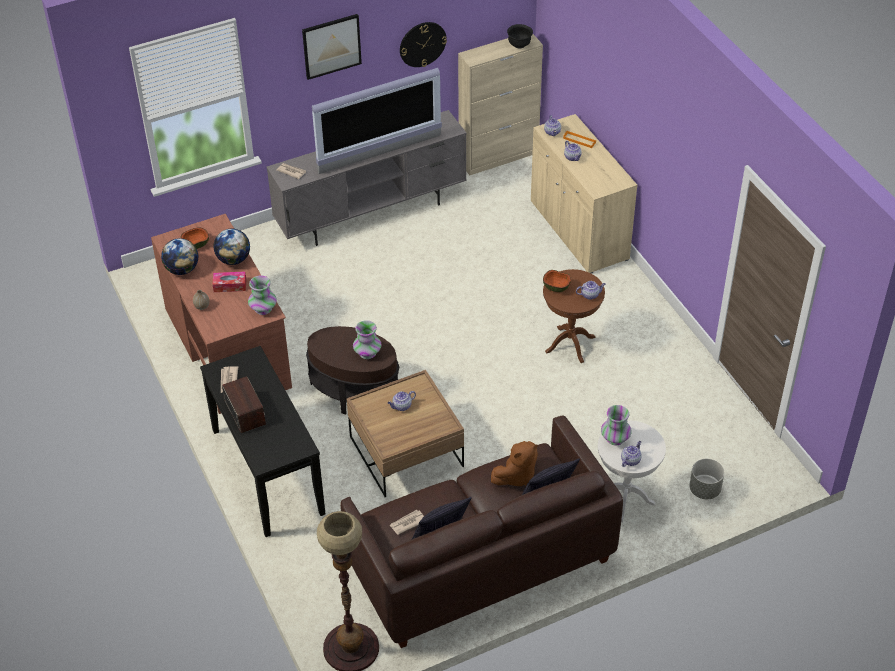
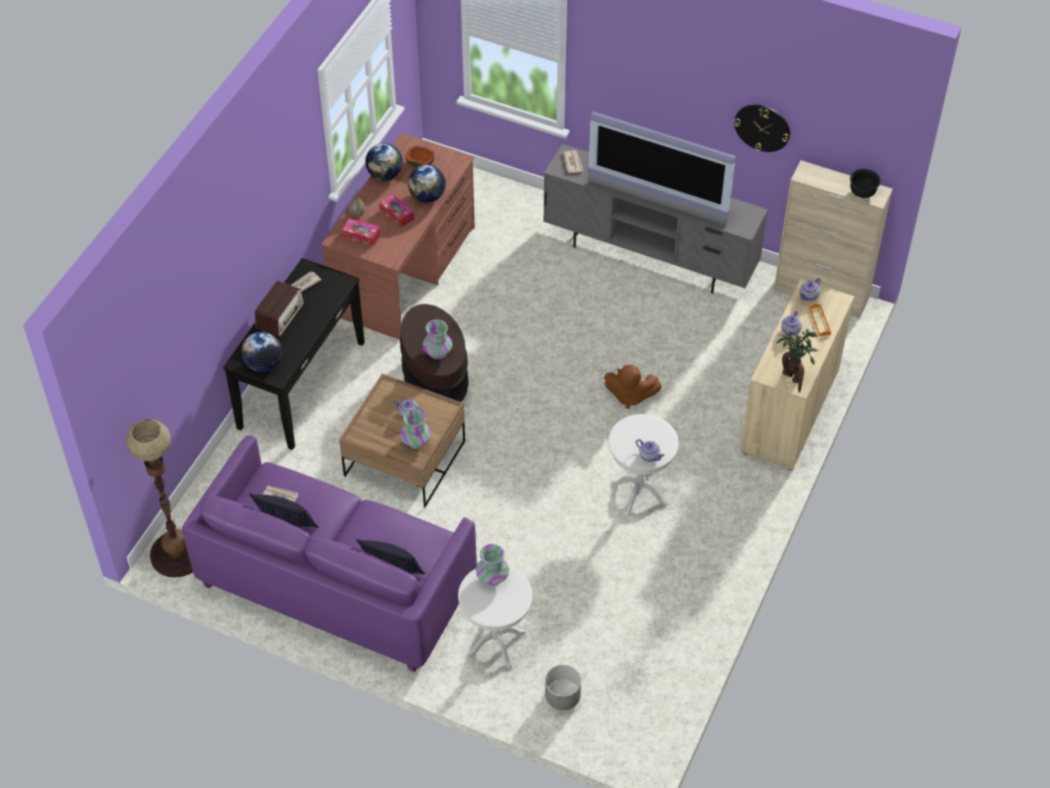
camera: 50 degrees right, 5 degrees up
(227, 317) = (361, 236): none -> tissue box
(263, 309) = (392, 251): vase -> vase (416, 441)
(282, 449) = (263, 364): none -> globe
(331, 46) = (661, 71): picture -> none
(480, 561) = (336, 582): brown sofa -> purple sofa
(516, 476) = (394, 536): brown plush toy -> brown plush toy (629, 396)
(556, 287) = (635, 426): bowl -> none
(570, 344) = (639, 493): brown side table -> white side table
(614, 180) = (793, 378): none -> potted plant
(630, 460) = (477, 603): teapot -> none

